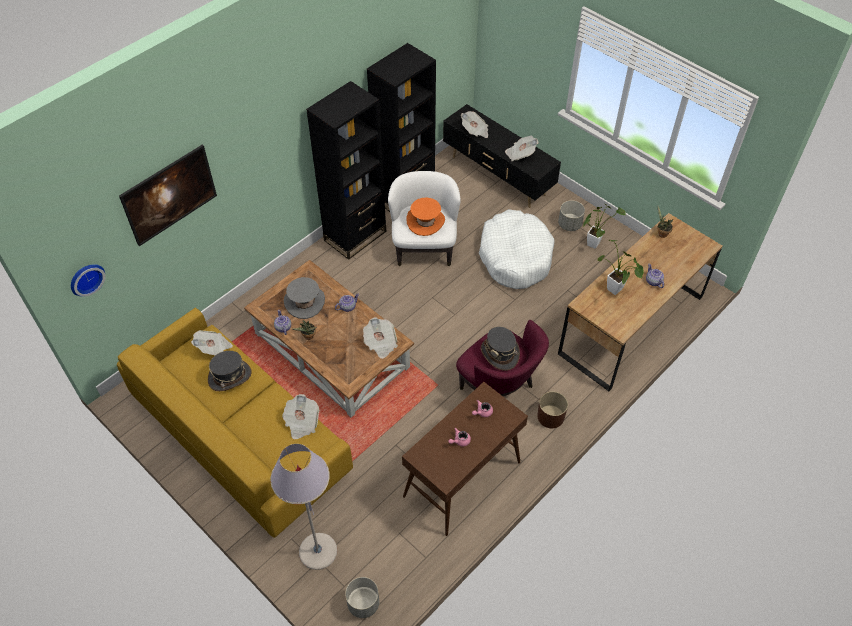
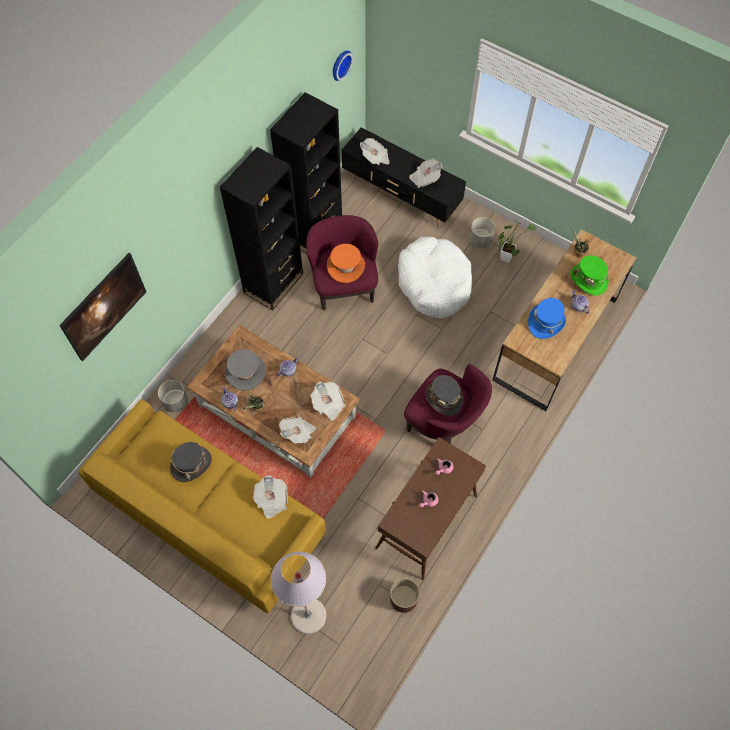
camera: 10 degrees left, 10 degrees up
(86, 278) = (38, 405): wall clock -> wall clock (340, 64)
(214, 348) = (168, 436): newspaper -> newspaper (298, 433)
(363, 603) = (360, 658): grey planter -> grey planter (175, 402)
(424, 247) = (344, 285): white armchair -> purple armchair
(550, 417) = (496, 445): brown planter -> brown planter (403, 599)
(616, 291) = (546, 322): potted plant -> blue hat
(668, 259) = (588, 280): none -> green hat

